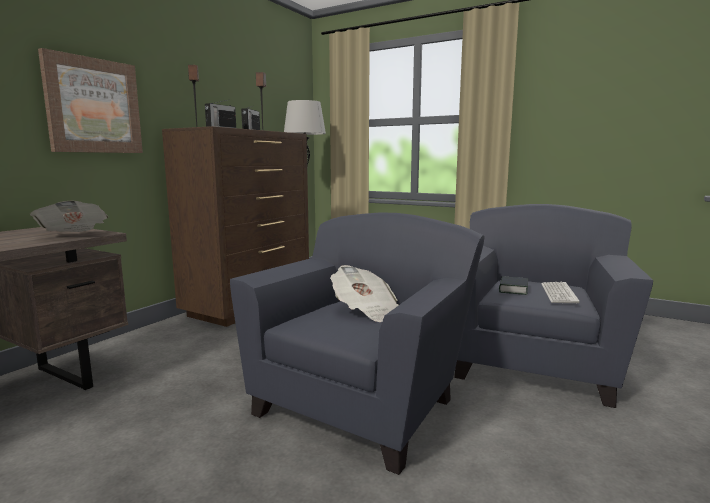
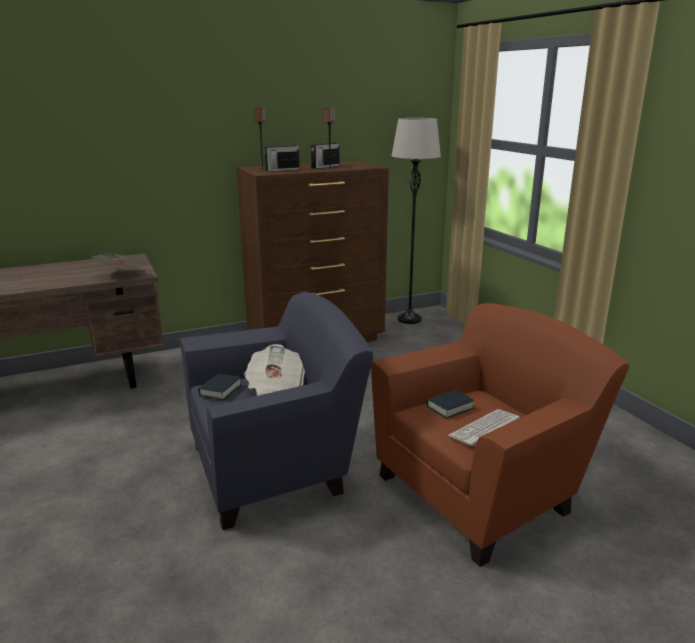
camera: 35 degrees right, 10 degrees up
(93, 106) = (173, 153): picture -> none
(312, 323) = (220, 390): none -> book
(533, 363) = (481, 492): blue armchair -> brown armchair

